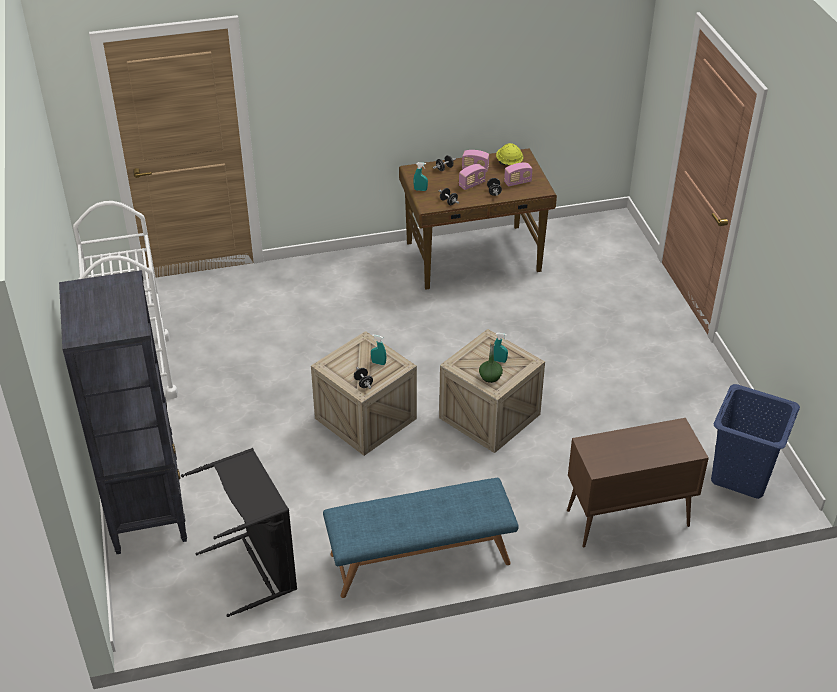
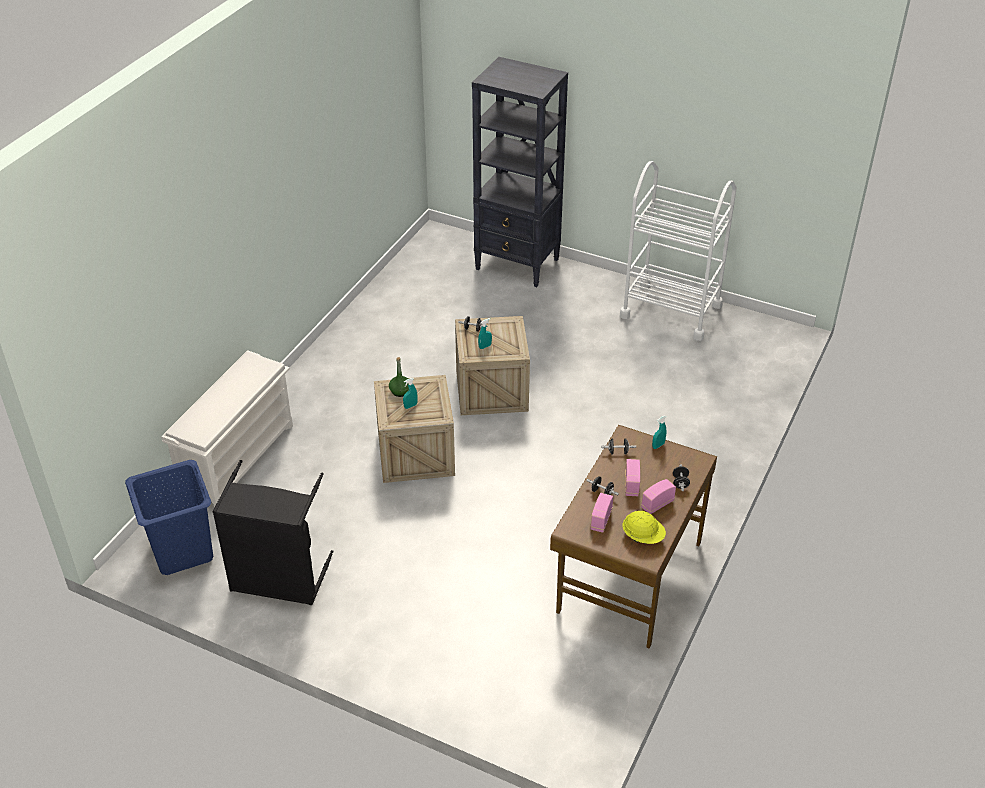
camera: 130 degrees right, 0 degrees up
(257, 567) = (420, 285): black laundry basket -> black laundry basket (278, 580)
(420, 559) = (338, 347): blue bench -> none
(626, 519) = (238, 458): brown cabinet -> white shoe rack

